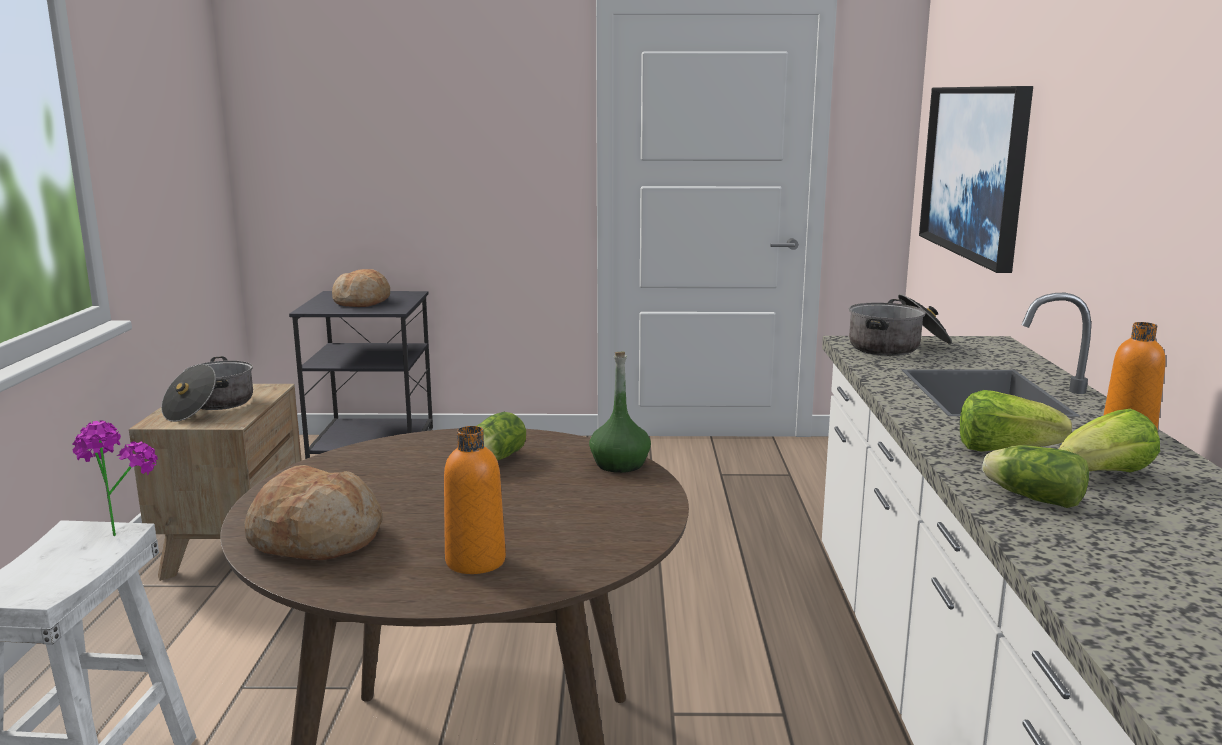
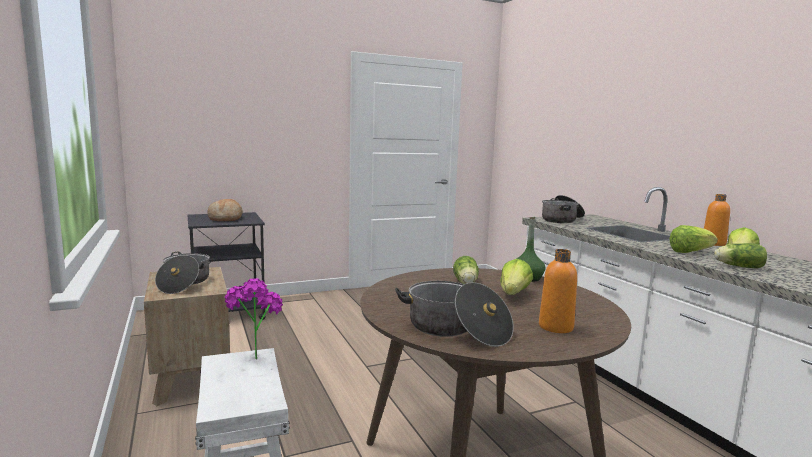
camera: 25 degrees left, 5 degrees down
(316, 539) = (455, 330): bread -> cooking pot
(530, 492) = (513, 294): none -> lettuce
(975, 171) = (548, 143): picture -> none

